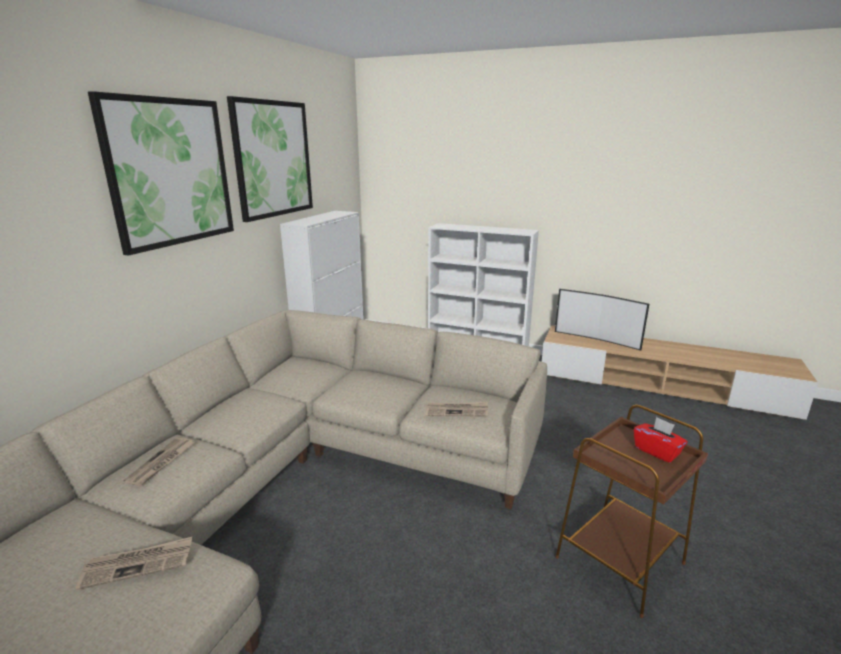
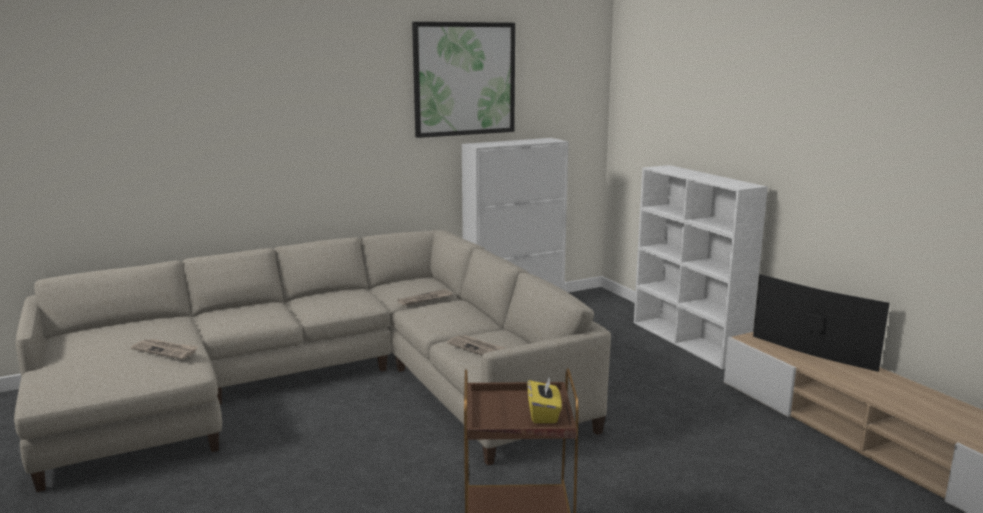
camera: 40 degrees right, 5 degrees down
(161, 463) = (245, 312): newspaper -> newspaper (425, 299)
(170, 172) = (340, 88): picture -> none
(597, 339) = (810, 354): television -> television turned 150 degrees clockwise
(657, 451) = (544, 414): red tissue box -> yellow tissue box

